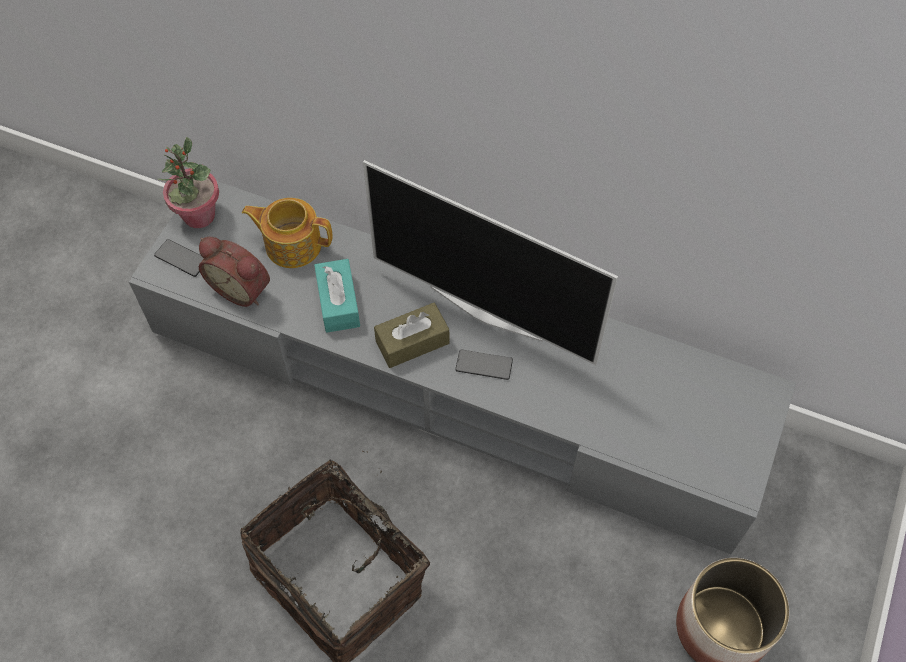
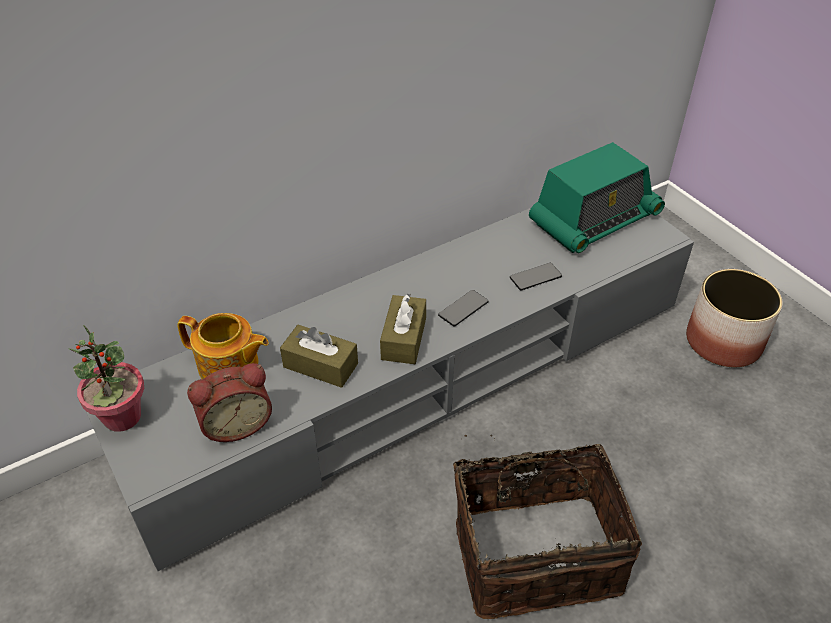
camera: 55 degrees left, 15 degrees down
(181, 258) = (154, 454): phone -> phone (535, 277)
(292, 244) = (229, 366): teapot -> teapot turned 120 degrees counterclockwise
(338, 303) = (320, 365): turquoise tissue box -> brown tissue box
(487, 312) = (417, 284): television -> none
(707, 407) = (594, 220): none -> radio

